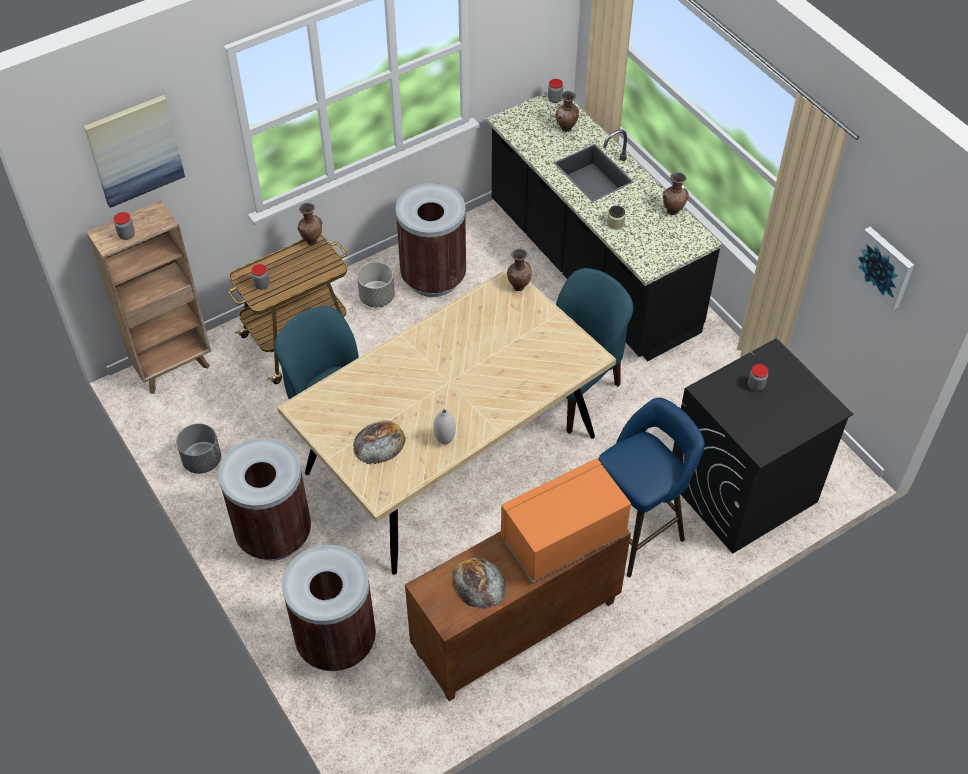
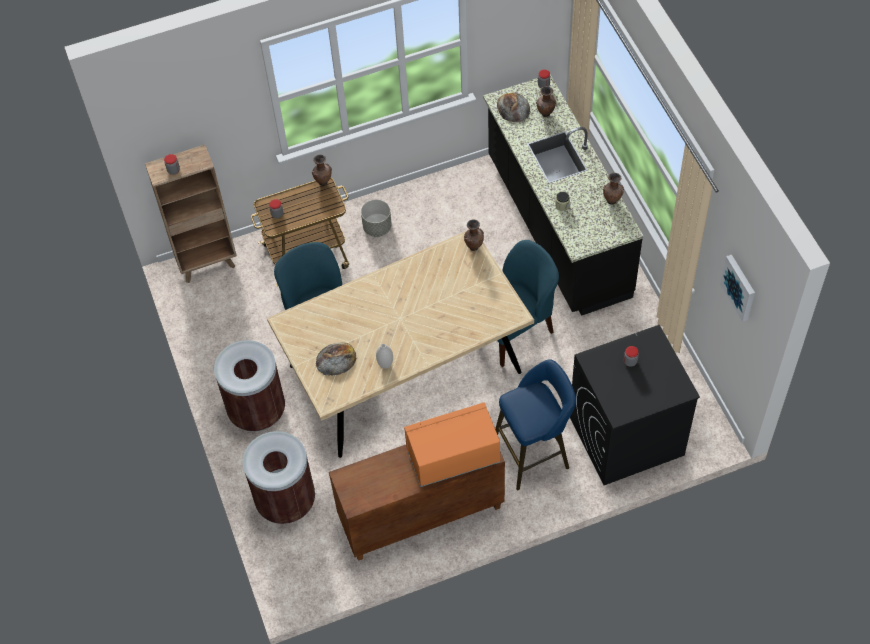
camera: 15 degrees right, 5 degrees up
(134, 150) = (186, 109): picture -> none
(202, 460) = (215, 343): grey planter -> none
(433, 277) = (426, 217): brown trash can -> none
(479, 583) = (382, 480): bread -> bread (513, 107)

